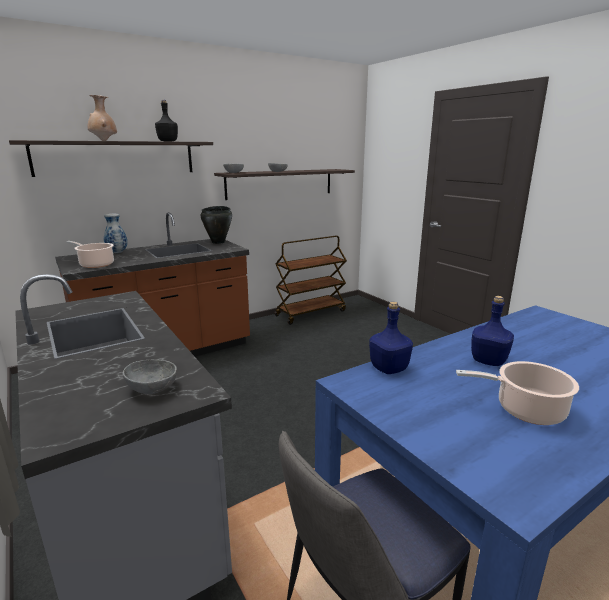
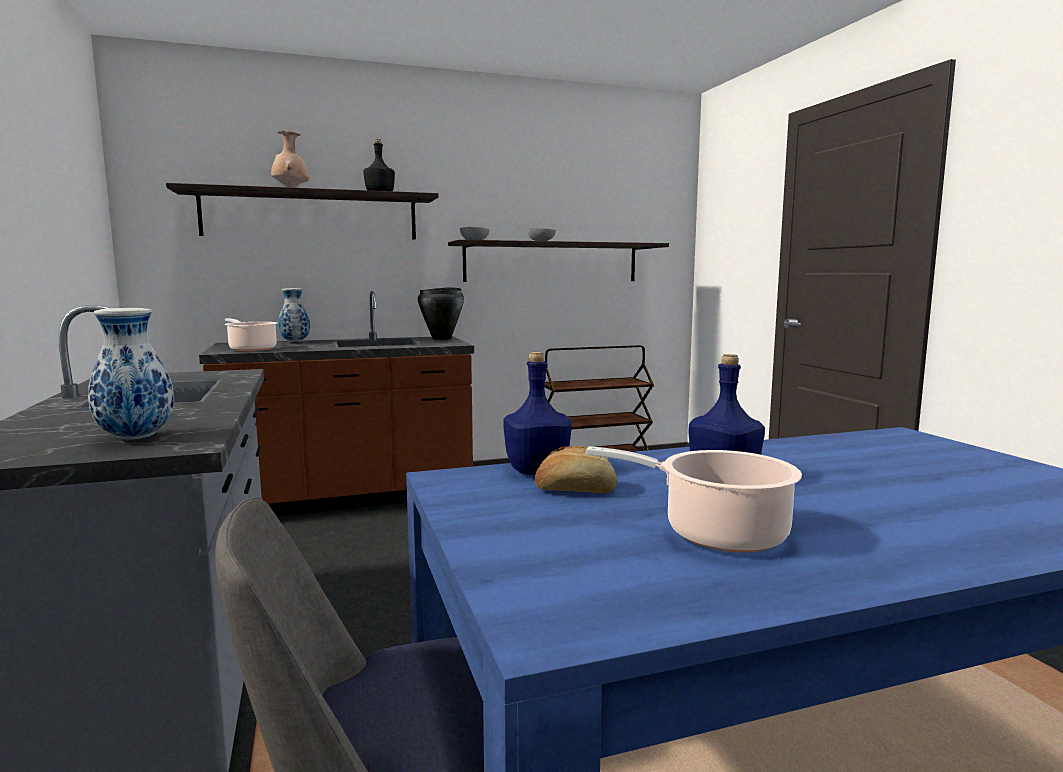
camera: 15 degrees right, 10 degrees down
(153, 388) = (137, 437): grey bowl -> vase
(425, 384) = (575, 490): none -> bread

